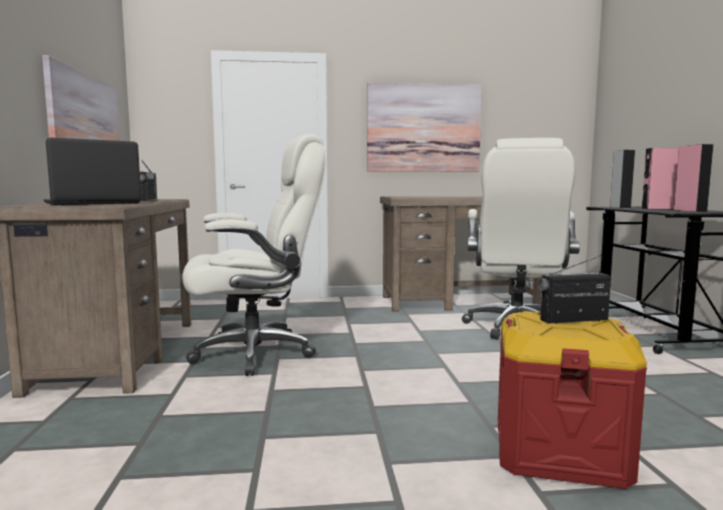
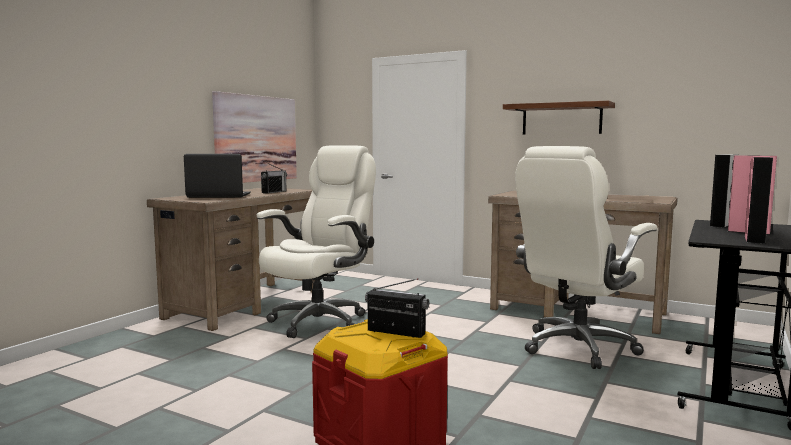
camera: 35 degrees right, 0 degrees up
(256, 354) = (319, 322): white office chair -> white office chair turned 75 degrees counterclockwise
(423, 128) = (561, 119): picture -> shelf

